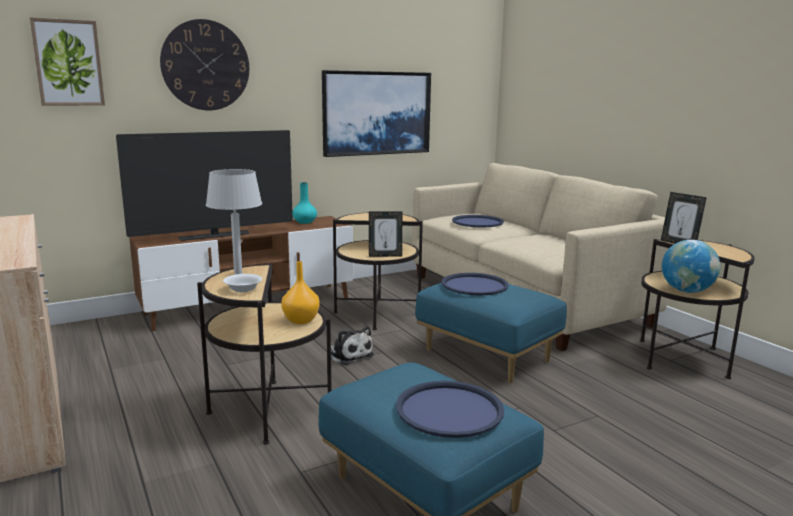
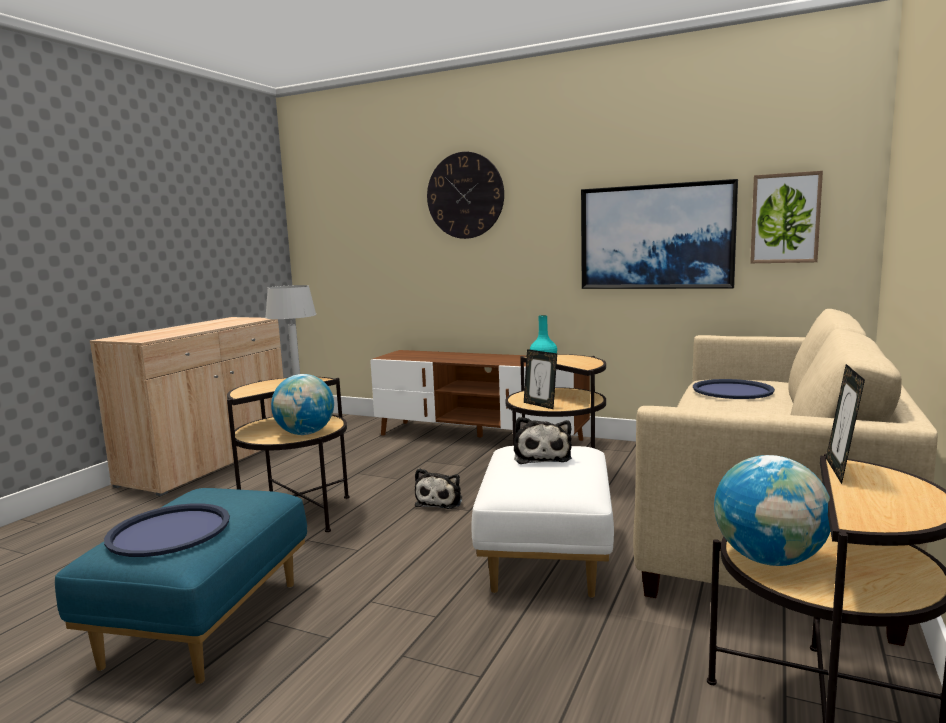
camera: 55 degrees right, 5 degrees down
(68, 63) = (365, 203): picture -> picture (785, 218)
(214, 236) = (440, 359): television -> none
(243, 289) = (256, 389): white bowl -> none
(301, 320) = (305, 433): orange vase -> globe
(474, 285) = (542, 456): blue tray -> plush toy
(488, 355) = (547, 558): blue ottoman -> white ottoman

